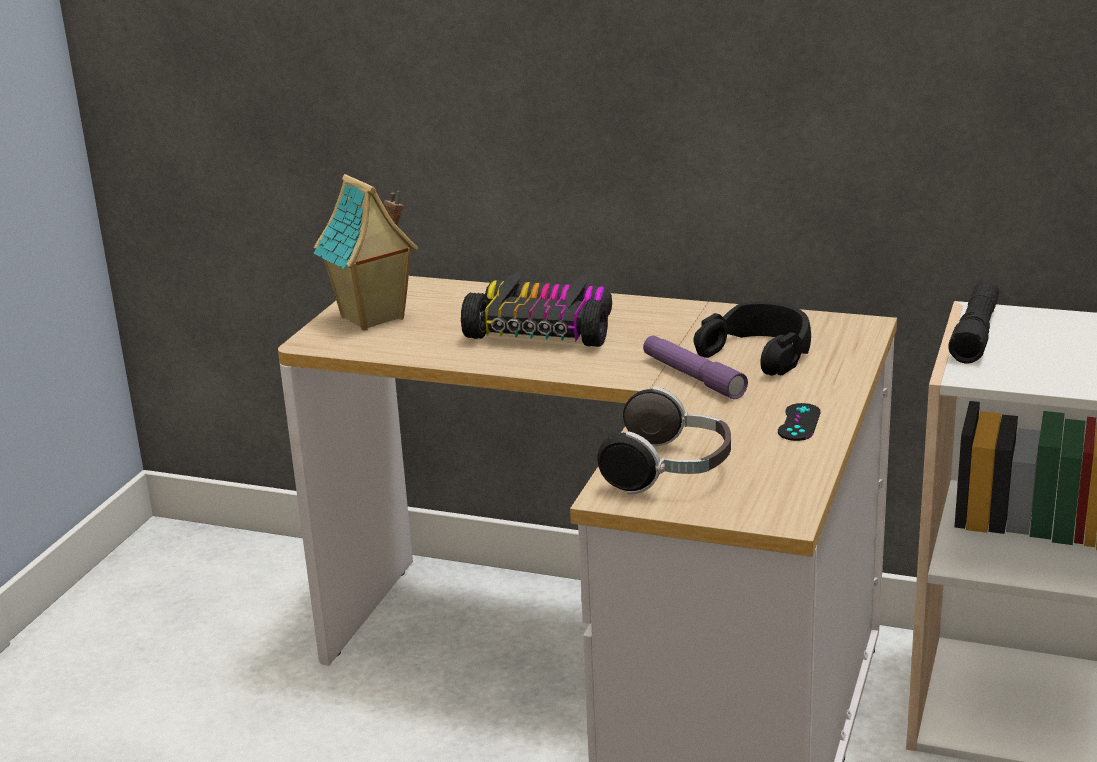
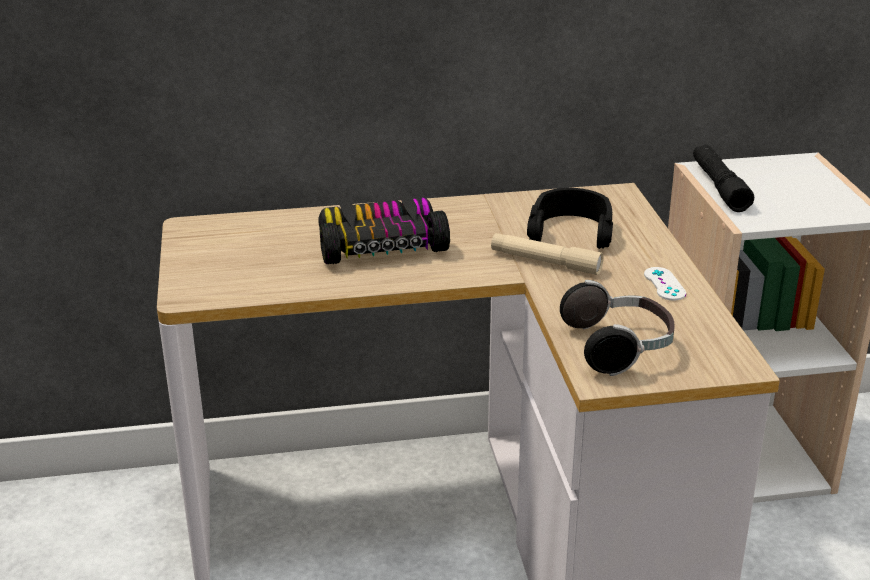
camera: 30 degrees left, 5 degrees up
(373, 319) = (217, 263): toy house -> none
(692, 377) = (545, 262): purple flashlight -> beige flashlight
(799, 422) = (664, 284): black game controller -> white game controller

